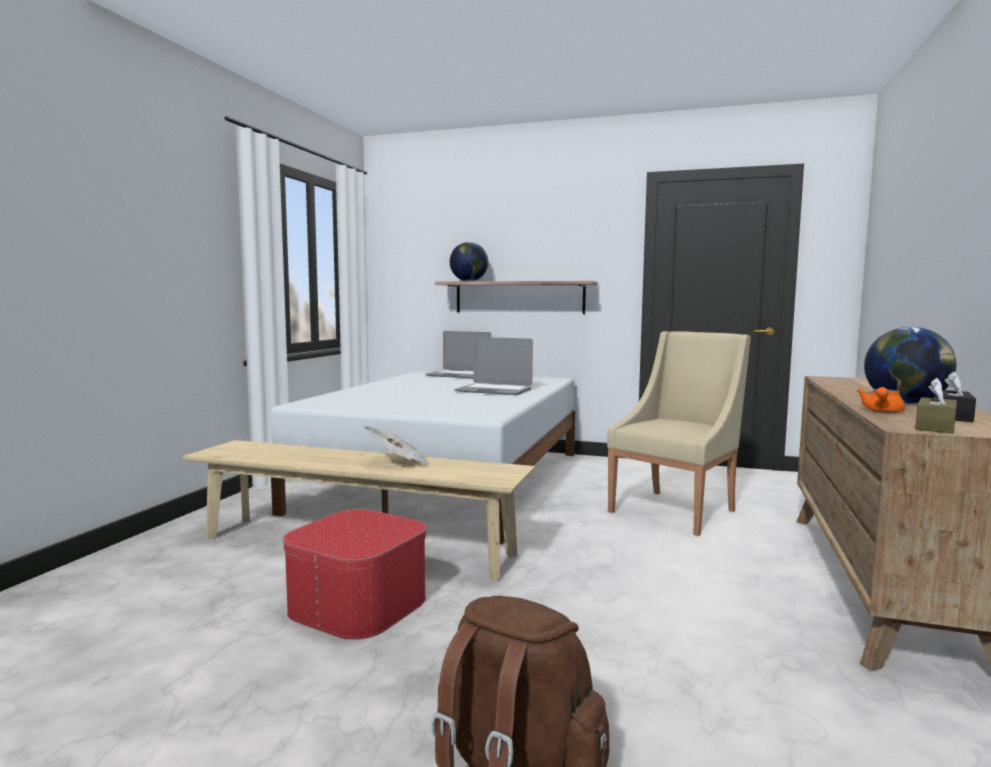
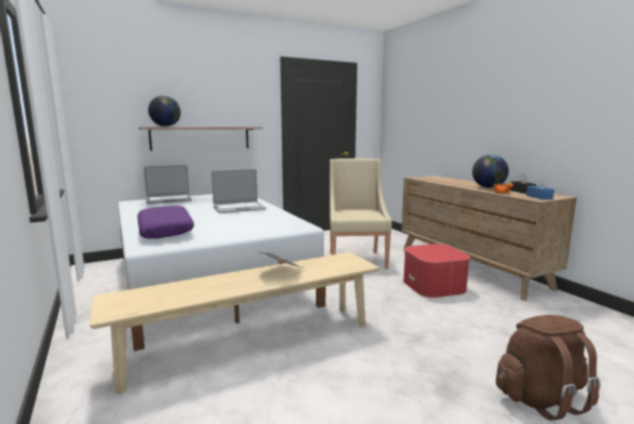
camera: 45 degrees left, 5 degrees up
(358, 604) = (335, 374): ottoman -> ottoman (434, 285)
(359, 396) = (166, 231): none -> purple pillow
(935, 427) = (539, 197): brown tissue box -> blue tissue box

